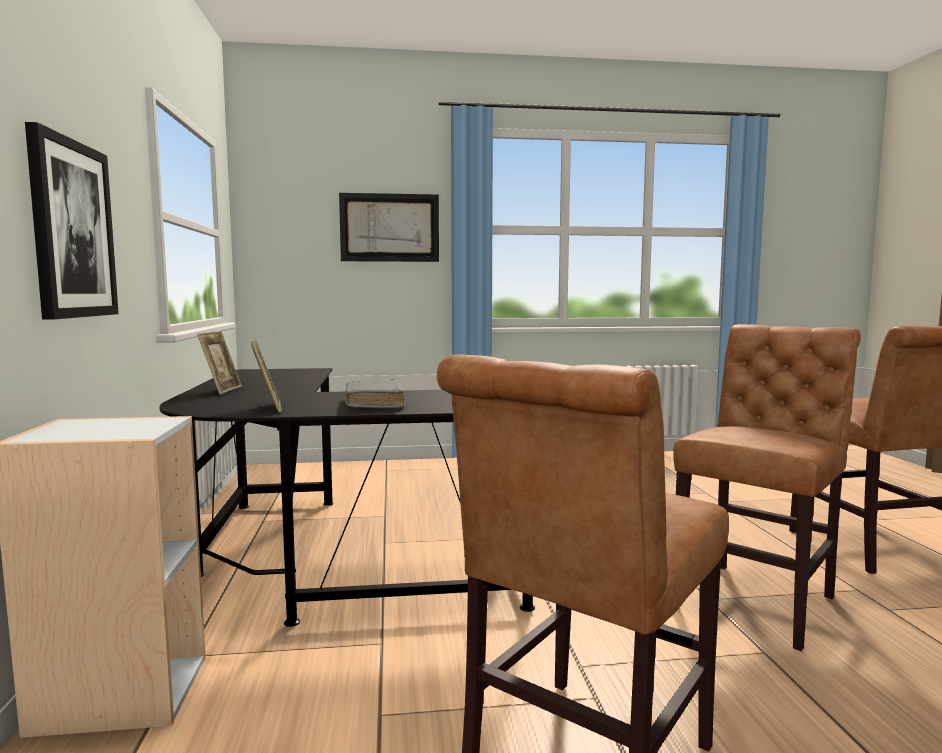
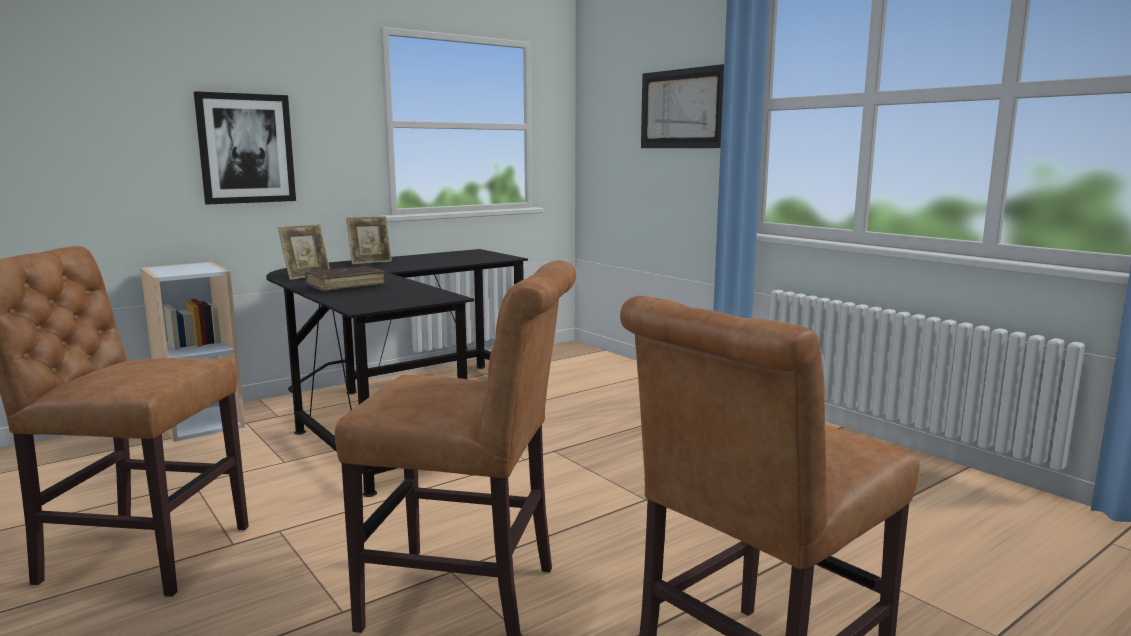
camera: 60 degrees right, 5 degrees up
(374, 403) = (345, 286): grey book -> brown book

